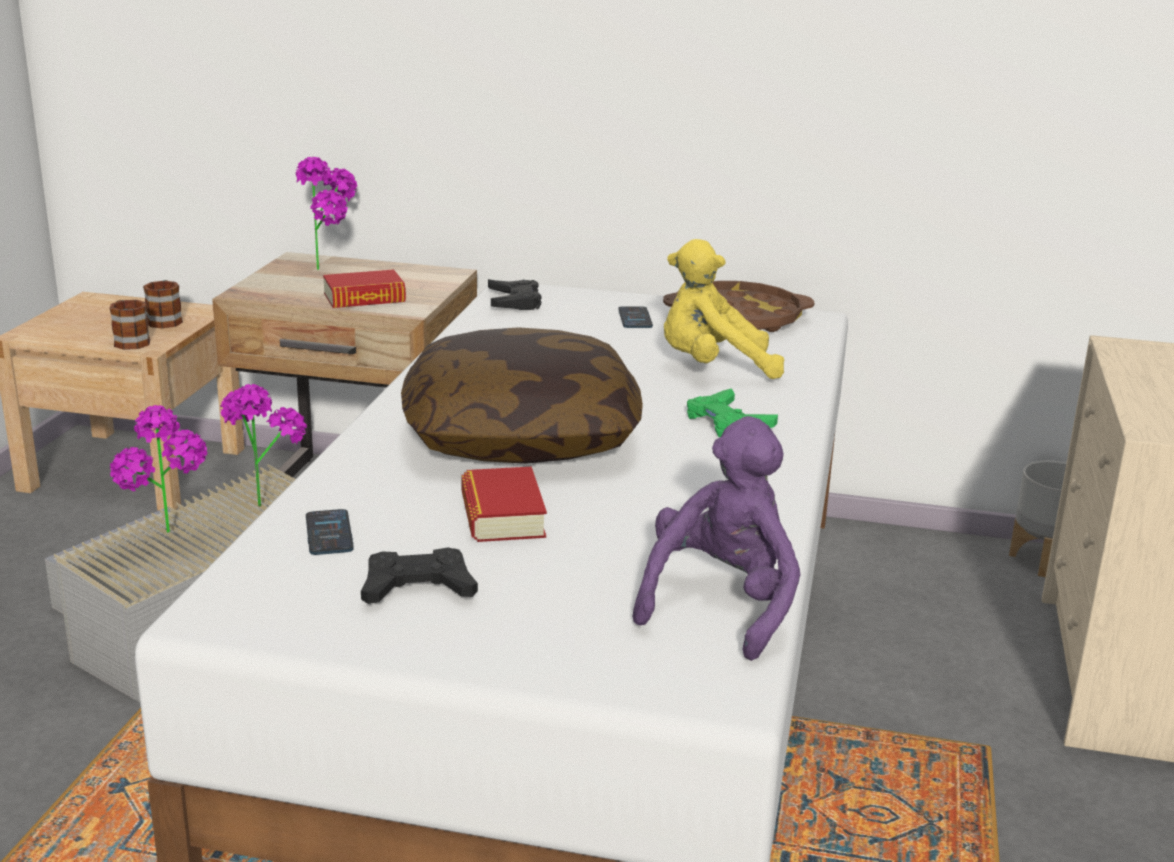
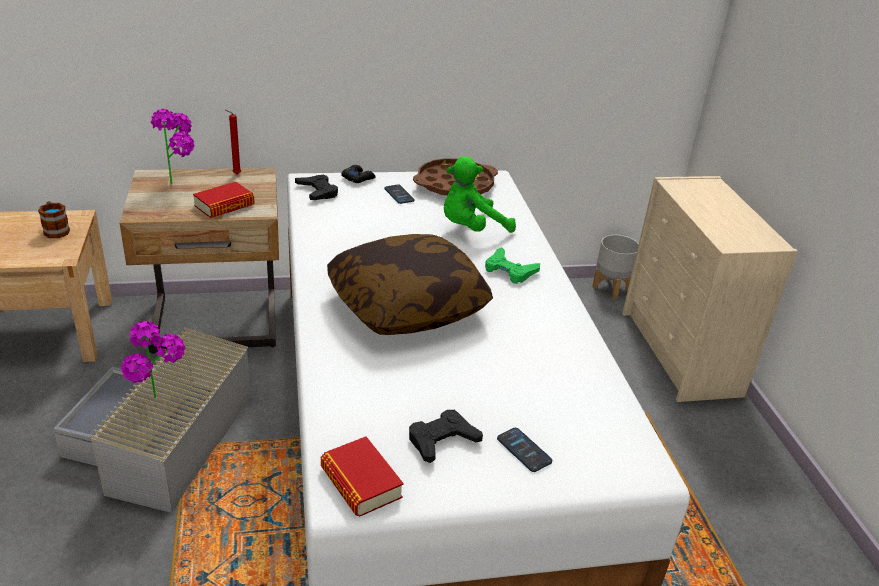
camera: 25 degrees left, 10 degrees up
(129, 341) = (44, 253): mug -> none
(264, 498) = (199, 355): potted plant -> none
(329, 533) = (358, 411): phone -> phone (524, 450)
(413, 270) = (235, 174): none -> red candle
(502, 515) = (445, 372): book -> book (361, 482)
(590, 294) = (358, 178): none -> black game controller
(713, 368) = (471, 229): yellow plush toy -> green plush toy
(721, 604) = (603, 408): purple plush toy -> none

